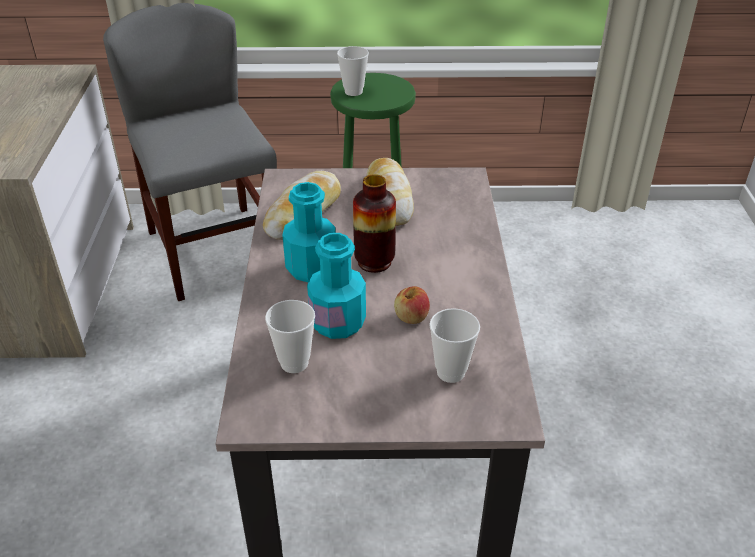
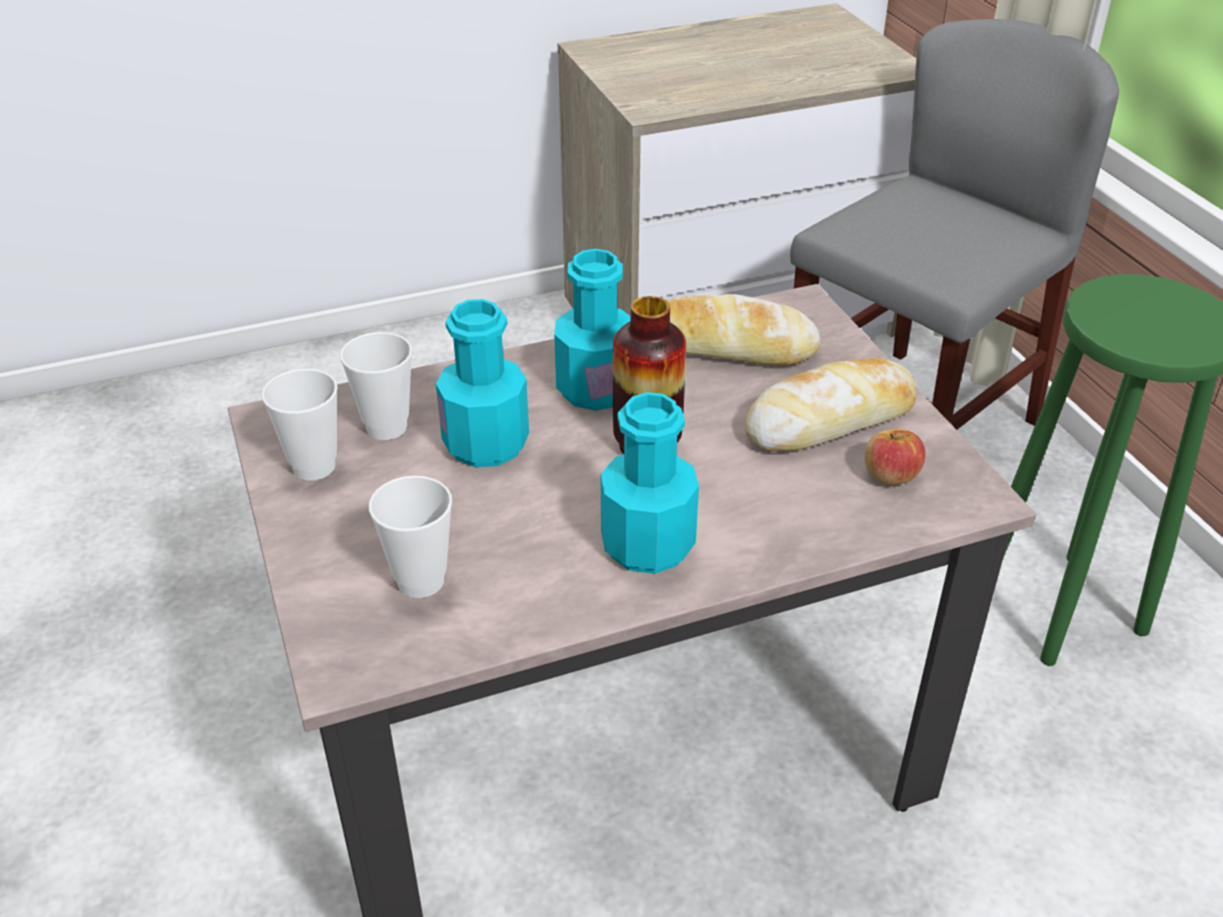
camera: 70 degrees right, 0 degrees up
(353, 91) = (1124, 298): cup -> cup (314, 467)
(411, 317) = (532, 513): apple -> apple (890, 476)
(457, 282) = (647, 545): none -> turquoise bottle

